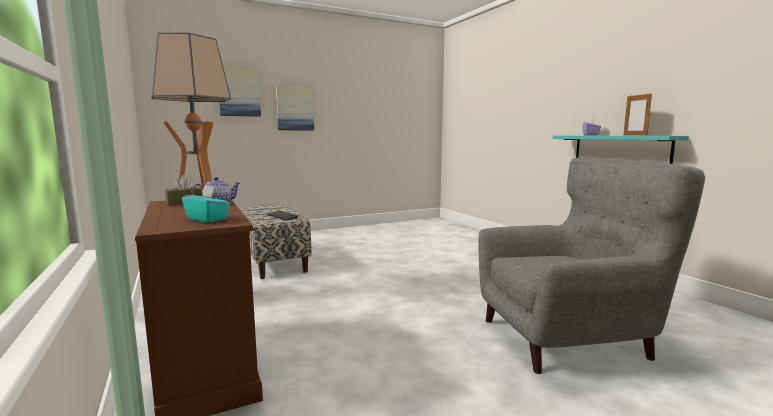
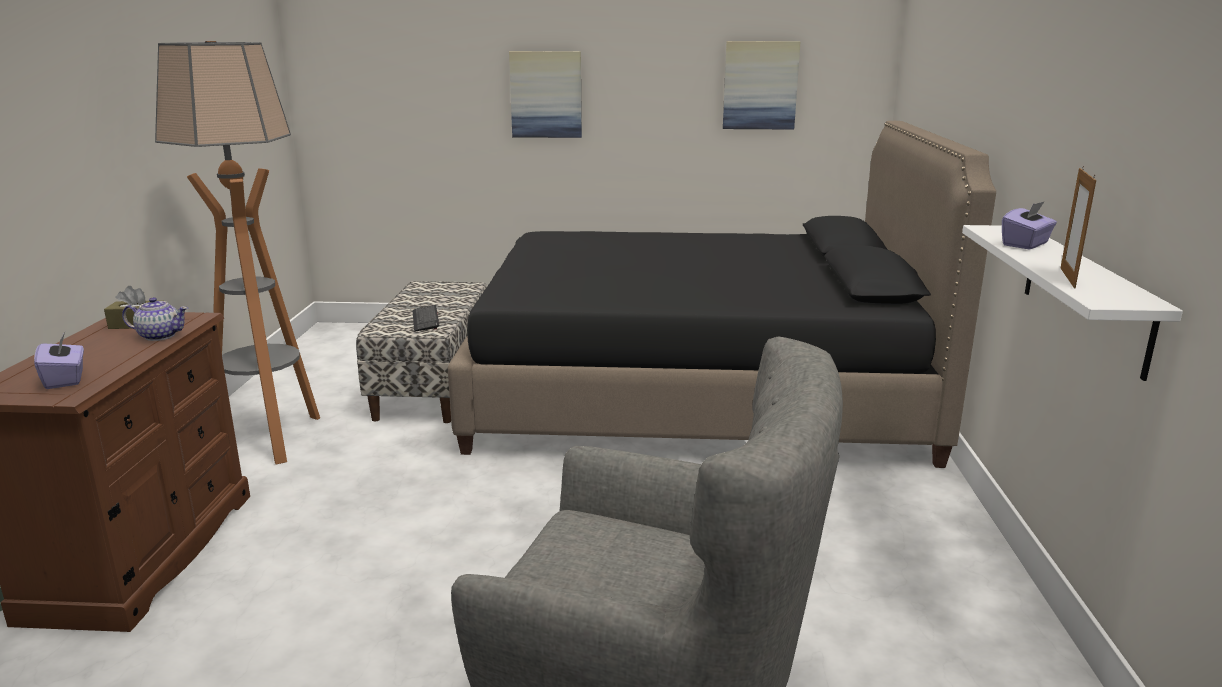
camera: 30 degrees right, 10 degrees up
(207, 219) = (65, 379): turquoise tissue box -> purple tissue box
(239, 93) = (444, 68): picture -> picture (760, 85)
(405, 243) = (694, 392): none -> black bed
(620, 149) = (1084, 296): turquoise shelf -> white shelf

